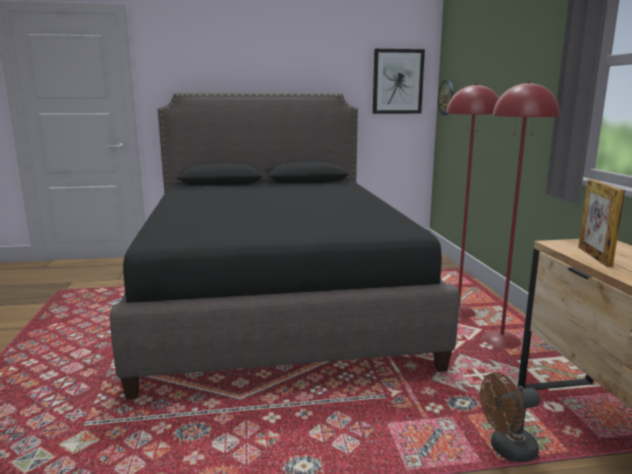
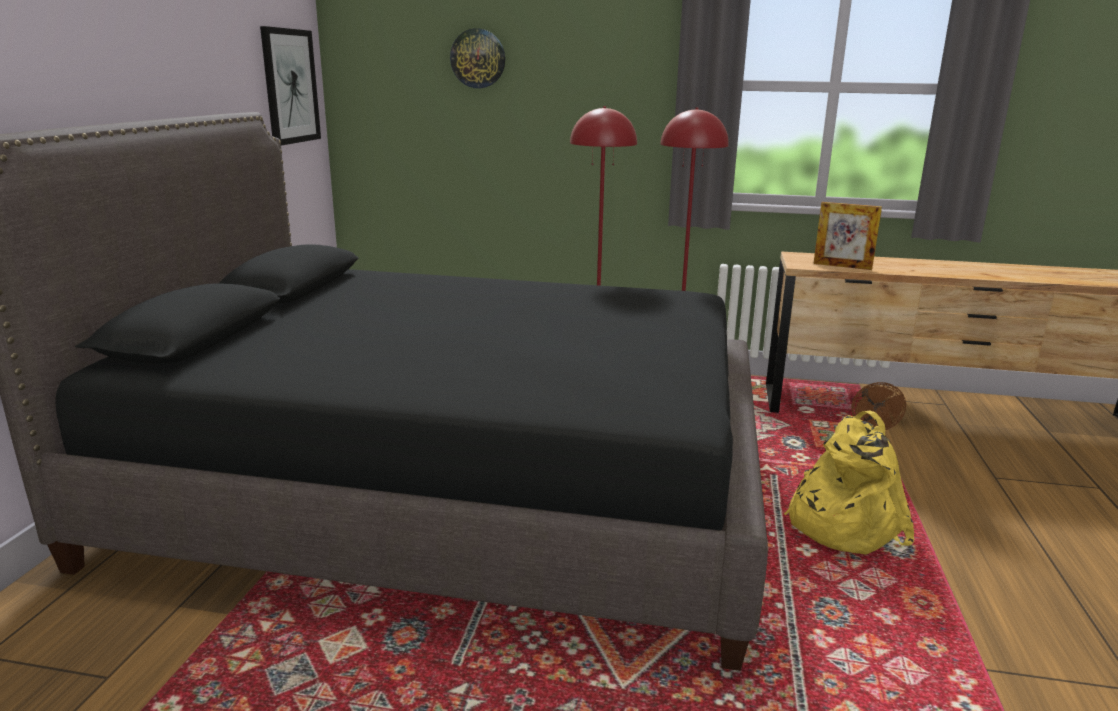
camera: 70 degrees left, 5 degrees up
(327, 435) = (840, 523): none -> yellow backpack
(446, 97) = (365, 111): wall clock -> wall clock (478, 58)

